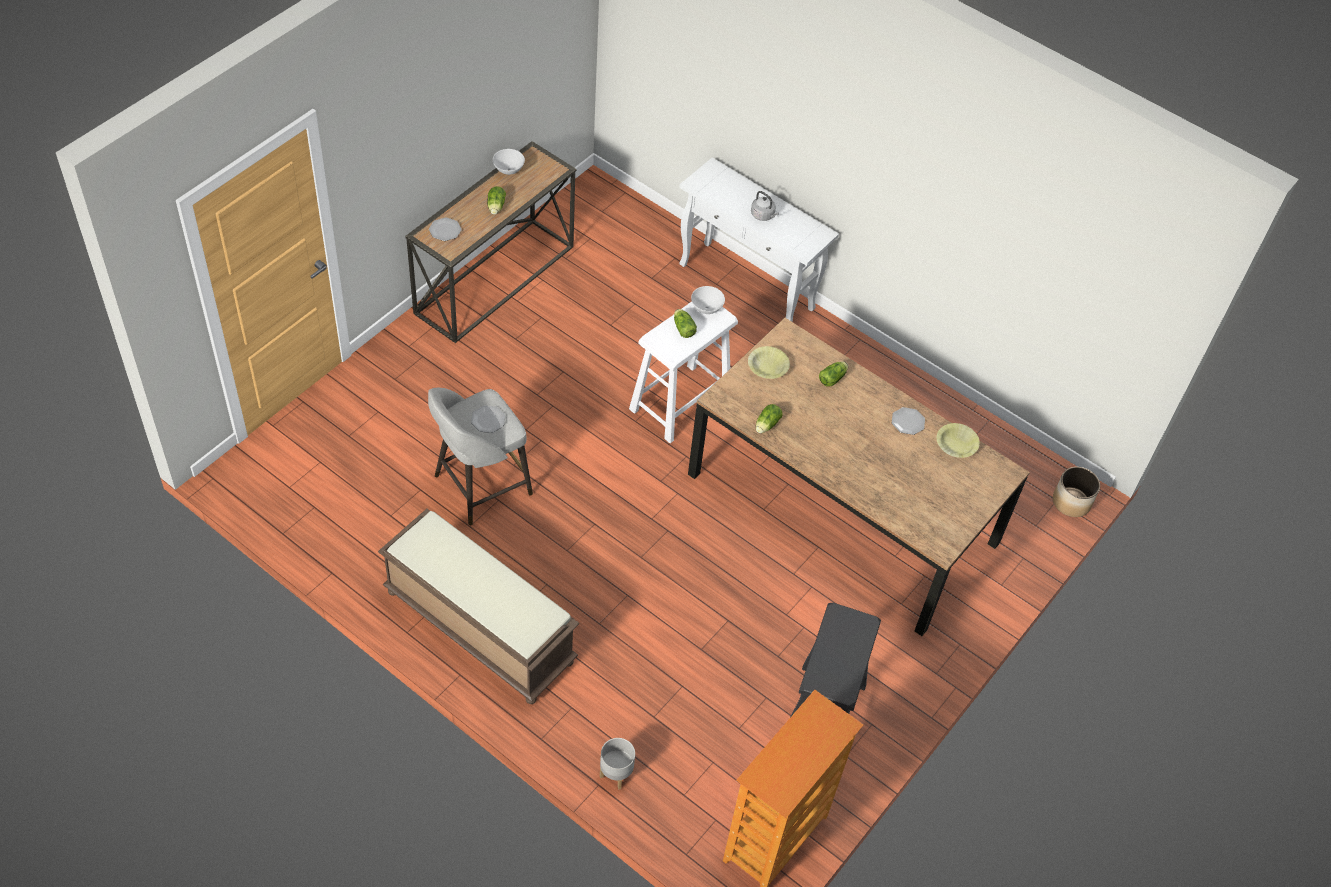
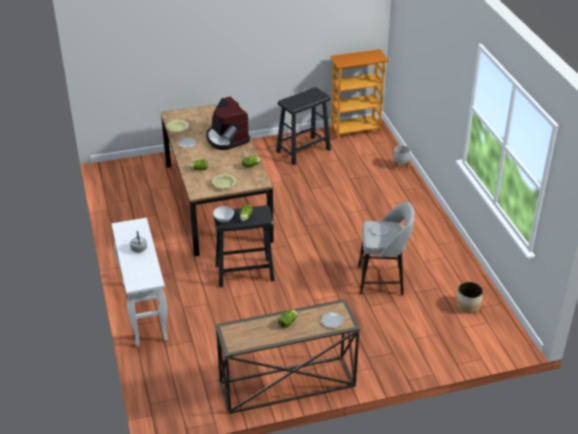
camera: 140 degrees left, 15 degrees down
(477, 627) = (424, 229): brown bench -> none
(508, 170) = (259, 342): white bowl -> none
(681, 402) = (244, 272): white stool -> black stool
(861, 465) = (227, 138): none -> coffee machine
(1071, 501) = (116, 164): planter -> planter (467, 306)

